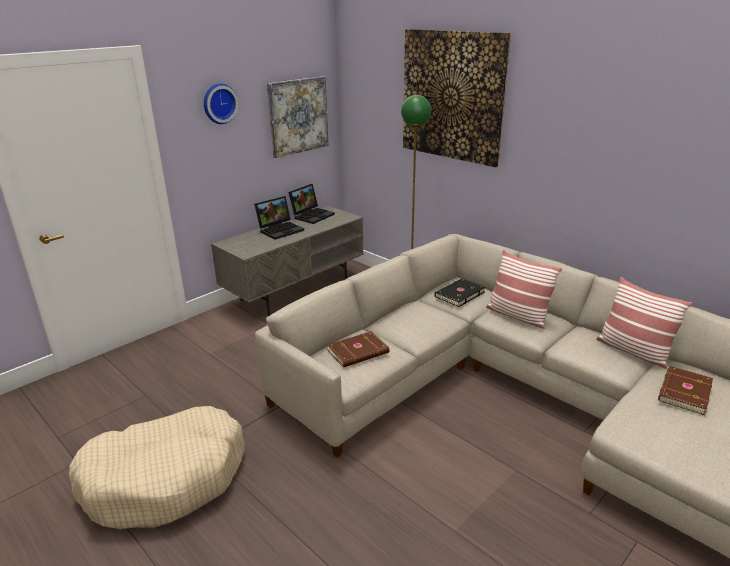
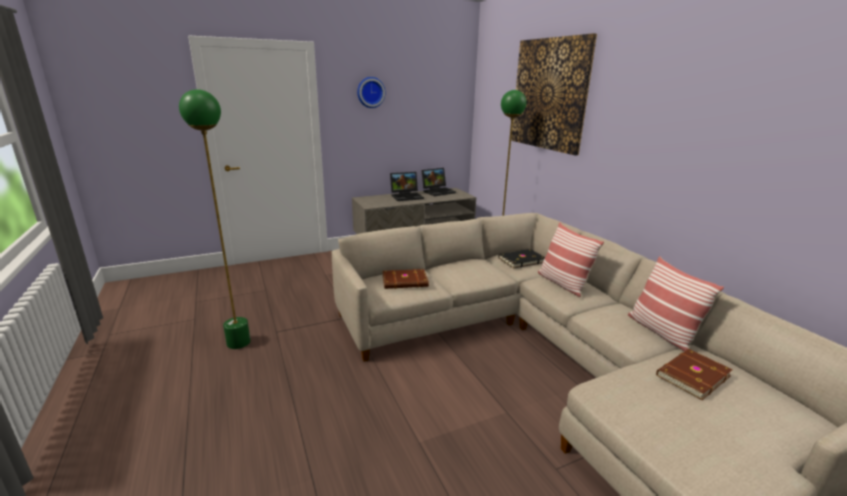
camera: 20 degrees right, 5 degrees down
(166, 478) = (238, 343): beige dog bed -> green floor lamp
(298, 116) = (436, 112): picture -> none

